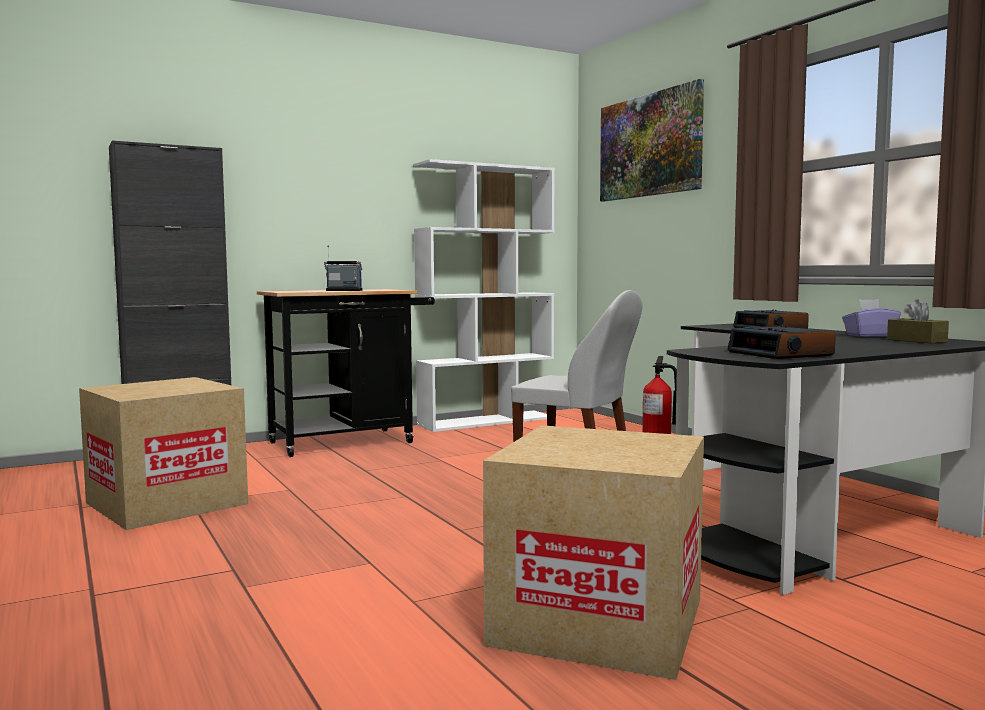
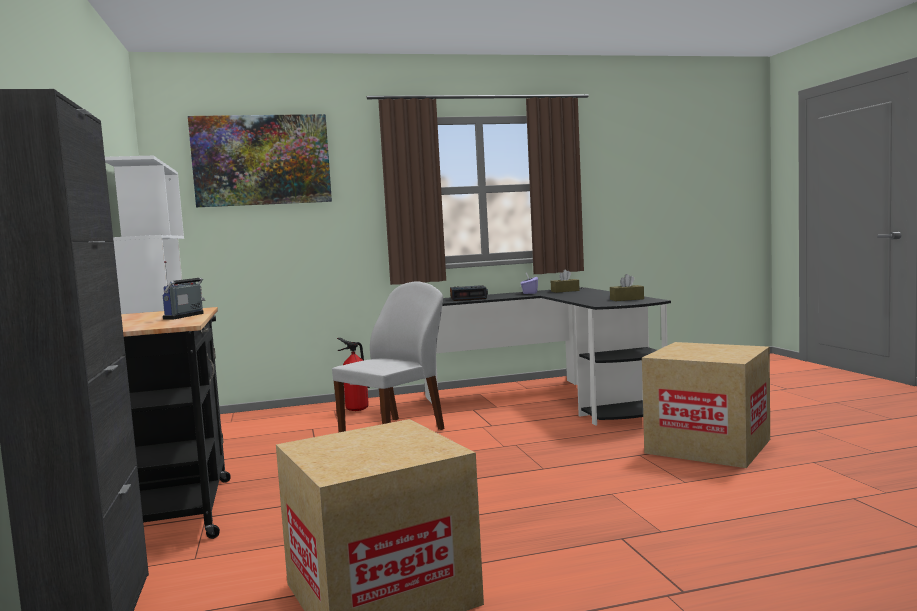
camera: 75 degrees left, 0 degrees up
(781, 354) = (627, 299): alarm clock -> brown tissue box

